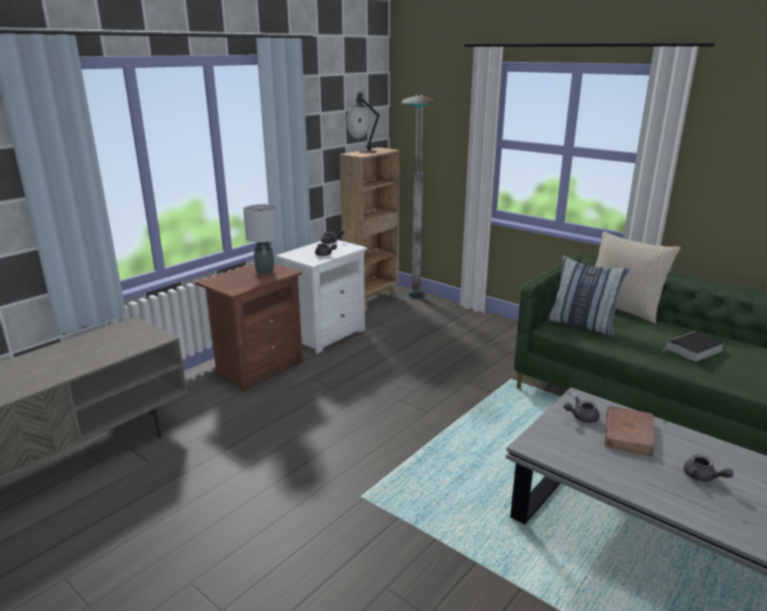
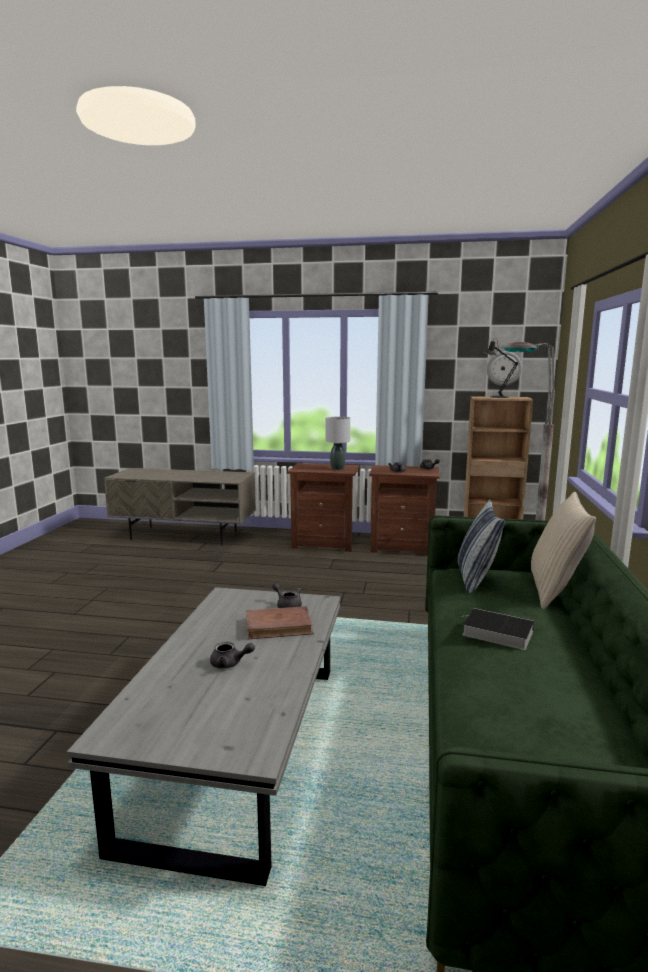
camera: 60 degrees right, 10 degrees down
(325, 334) = (402, 547): white nightstand -> brown nightstand
(702, 477) = (230, 664): grey teapot -> grey teapot turned 105 degrees counterclockwise

